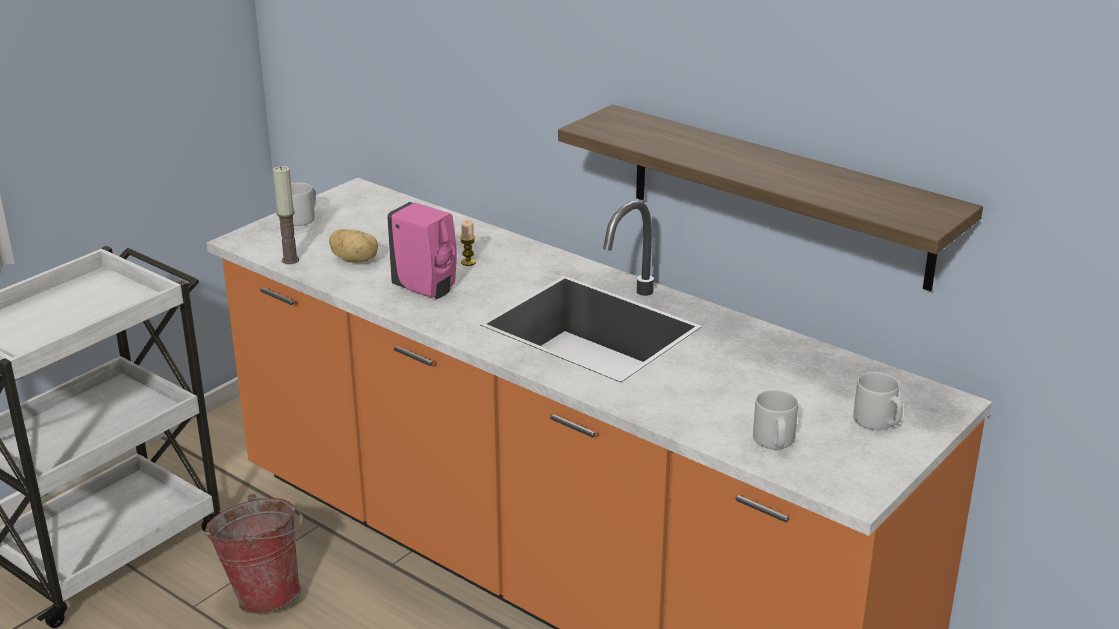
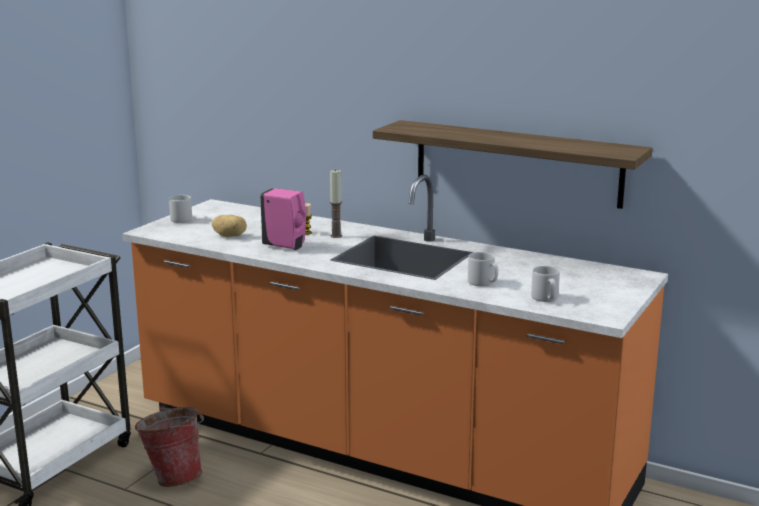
camera: 10 degrees left, 10 degrees down
(290, 260) = (185, 238): candle -> candle (336, 236)
(878, 422) = (604, 286): grey mug -> grey mug (483, 283)

